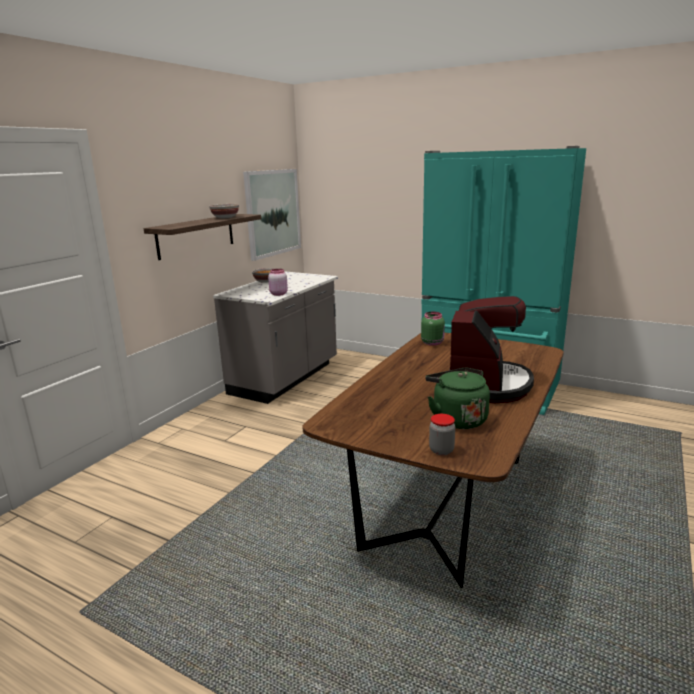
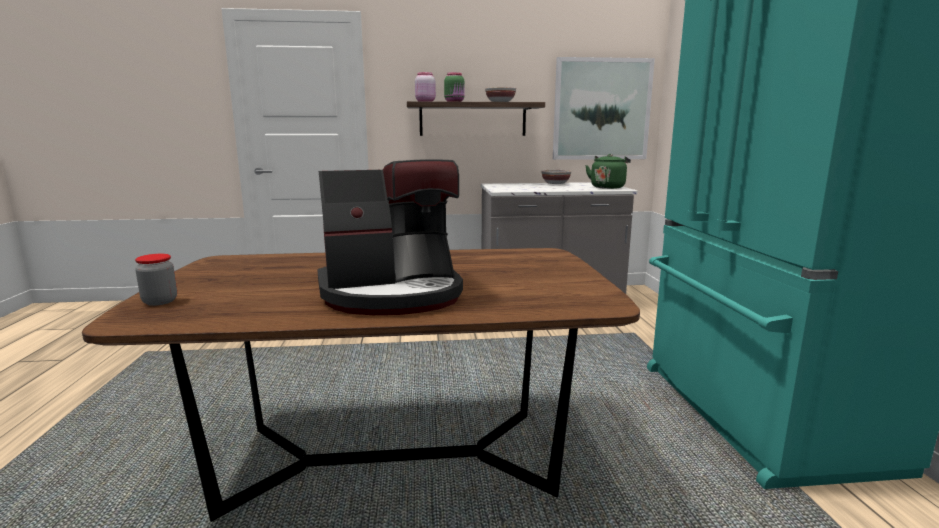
camera: 55 degrees right, 5 degrees down
(278, 294) = (520, 189): pink jar -> pink jar (425, 101)
(432, 343) = (519, 256): green jar -> green jar (455, 102)
(457, 419) = (259, 296): green kettle -> green kettle (608, 187)

